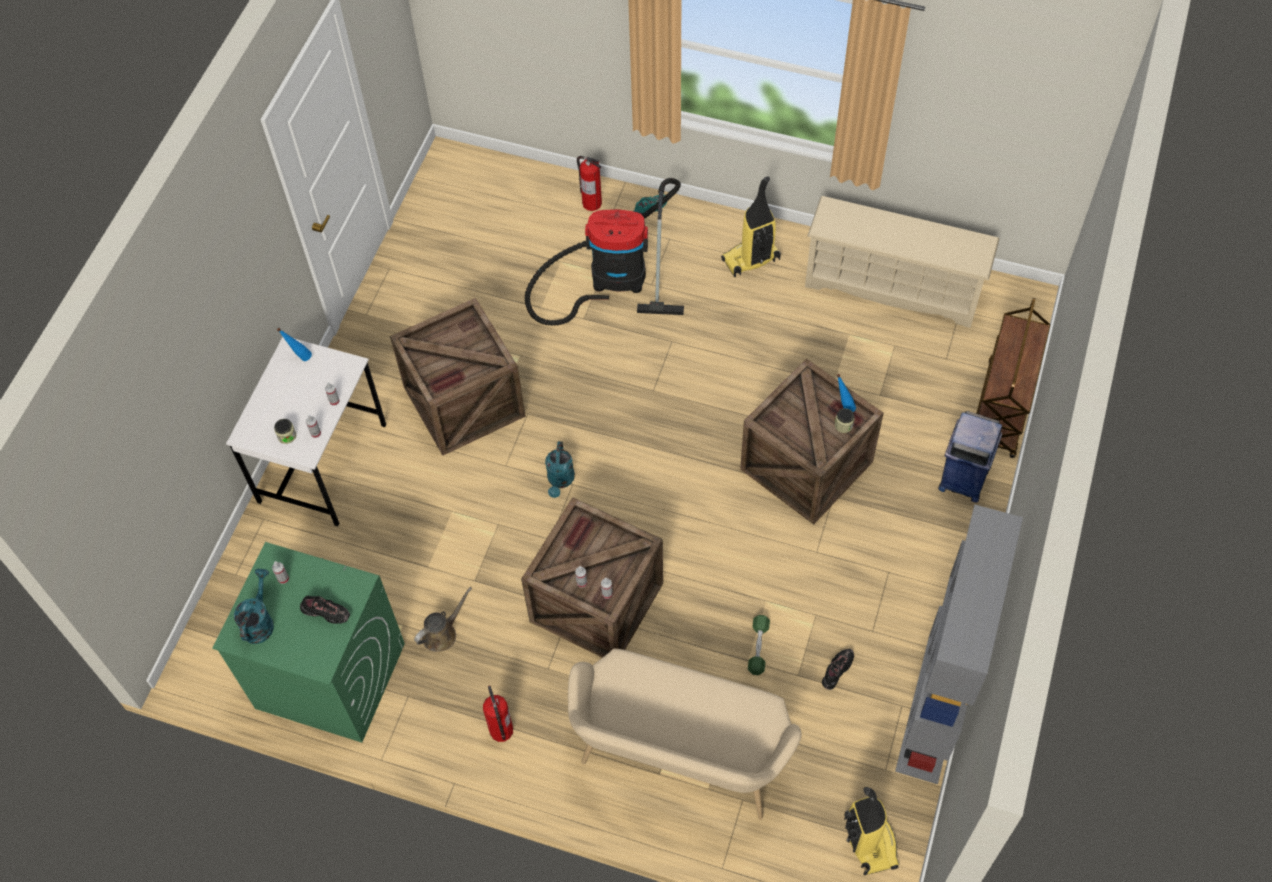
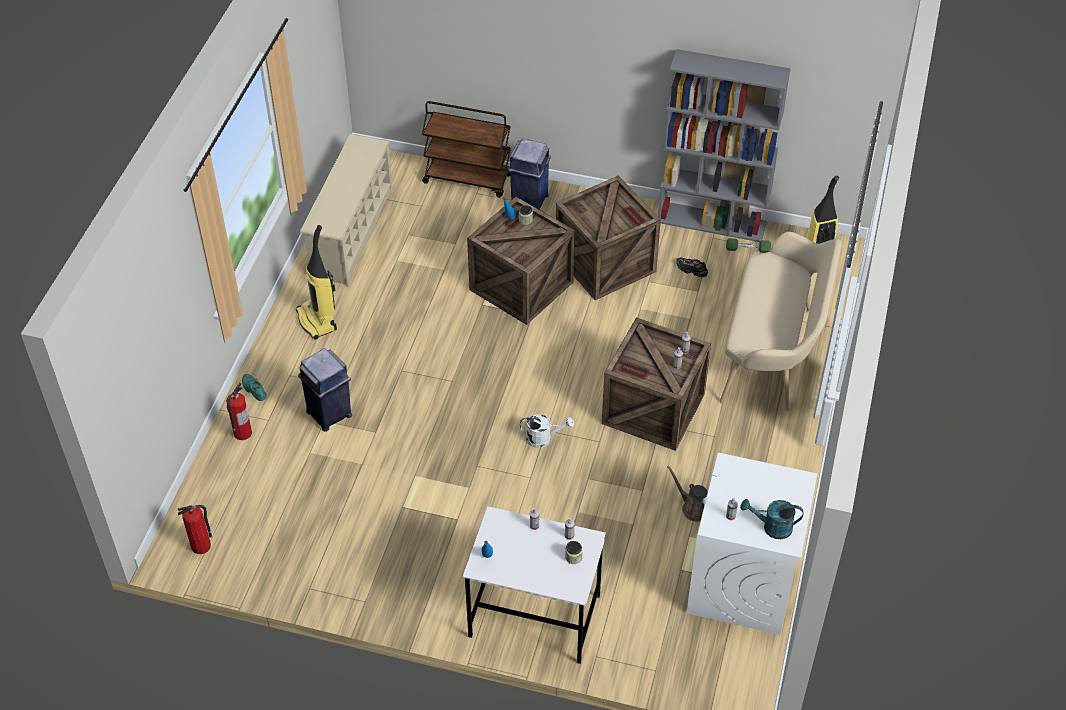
camera: 95 degrees left, 10 degrees down
(326, 613) = (757, 483): black shoe -> none
(329, 676) = (742, 583): green washing machine -> white washing machine
(463, 403) = (467, 513): crate -> crate (607, 263)
(501, 731) = (770, 461): fire extinguisher -> fire extinguisher (201, 546)
(560, 481) = (543, 438): turquoise watering can -> white watering can
(611, 276) = (329, 414): vacuum cleaner -> blue trash can
(758, 647) = (679, 312): green dumbbell -> green dumbbell (747, 249)

